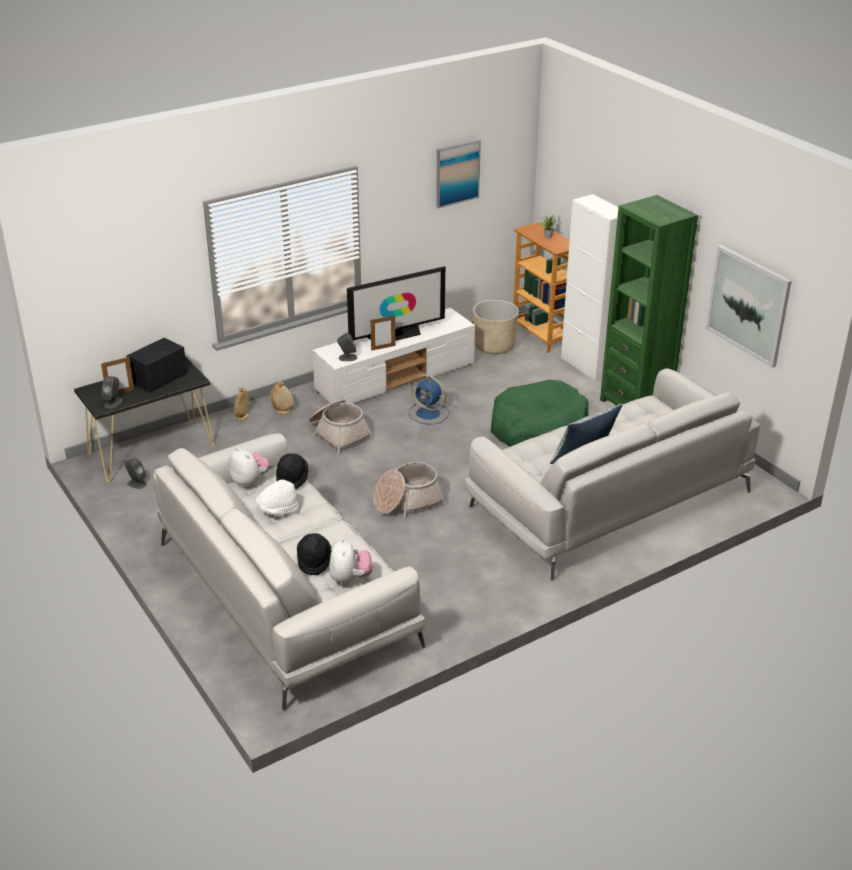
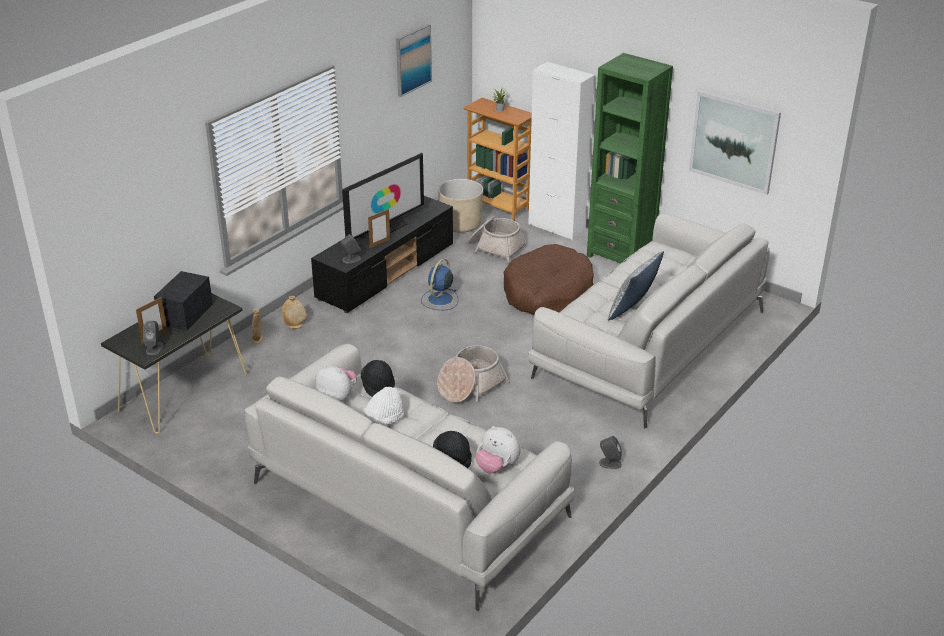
camera: 20 degrees left, 0 degrees up
(137, 483) = (189, 428): grey speaker -> grey speaker (610, 463)
(339, 433) = (364, 336): basket -> basket (495, 247)
(350, 578) = (497, 467): plush toy -> plush toy turned 150 degrees clockwise
(396, 377) = (386, 271): white tv stand -> black tv stand
(429, 414) = (439, 300): blue fan -> blue fan turned 105 degrees clockwise
(537, 428) = (547, 293): green dog bed -> brown dog bed

